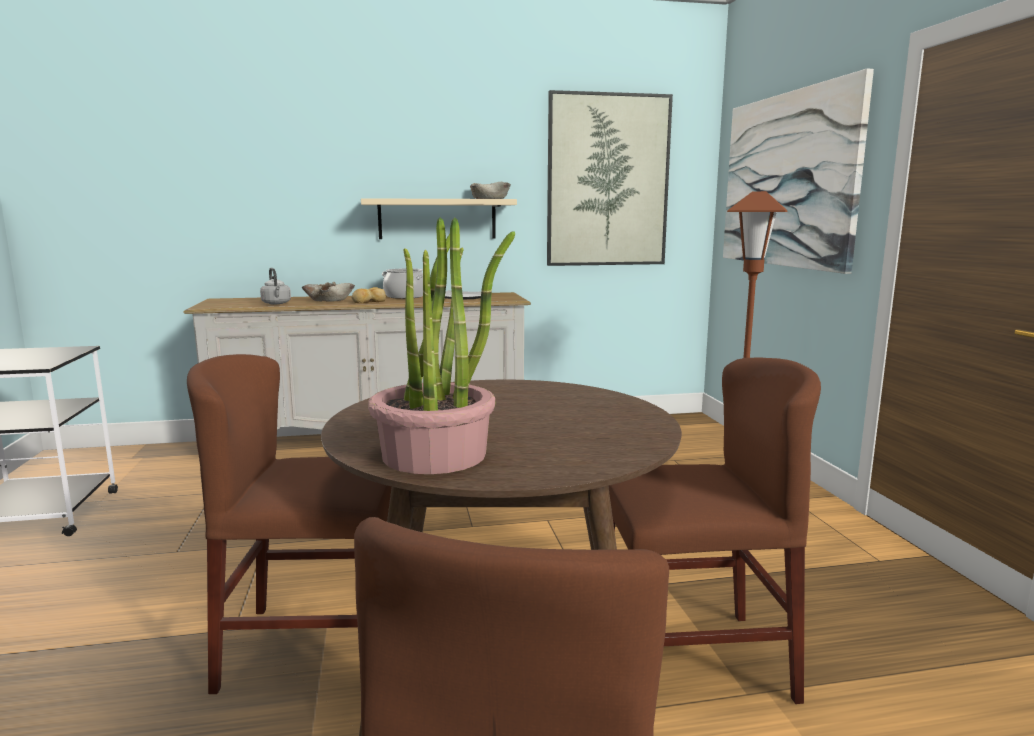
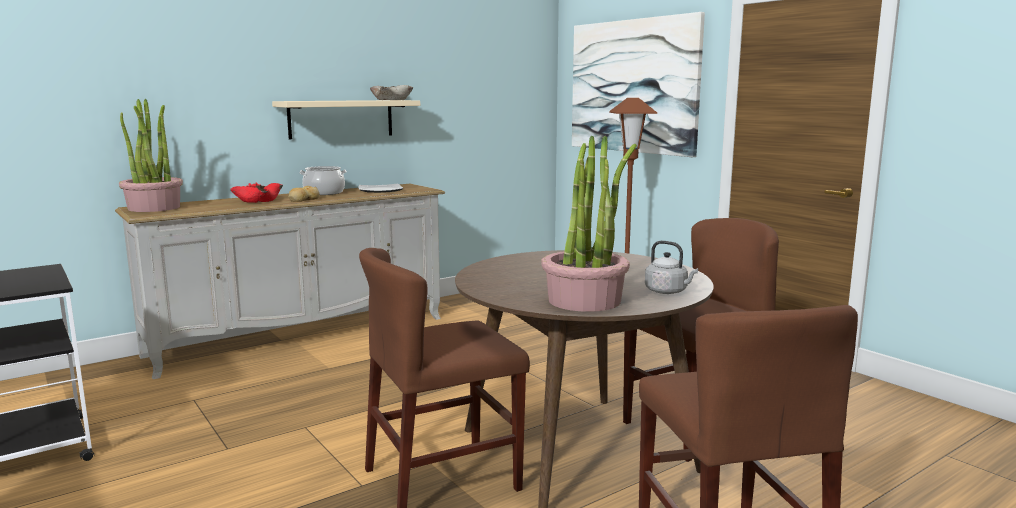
camera: 25 degrees left, 0 degrees up
(229, 301) = (154, 208): none -> potted plant
(276, 303) = (215, 207): grey kettle -> grey kettle (668, 291)
(329, 300) = (258, 200): beige bowl -> red bowl
(608, 181) = (479, 83): picture -> none

